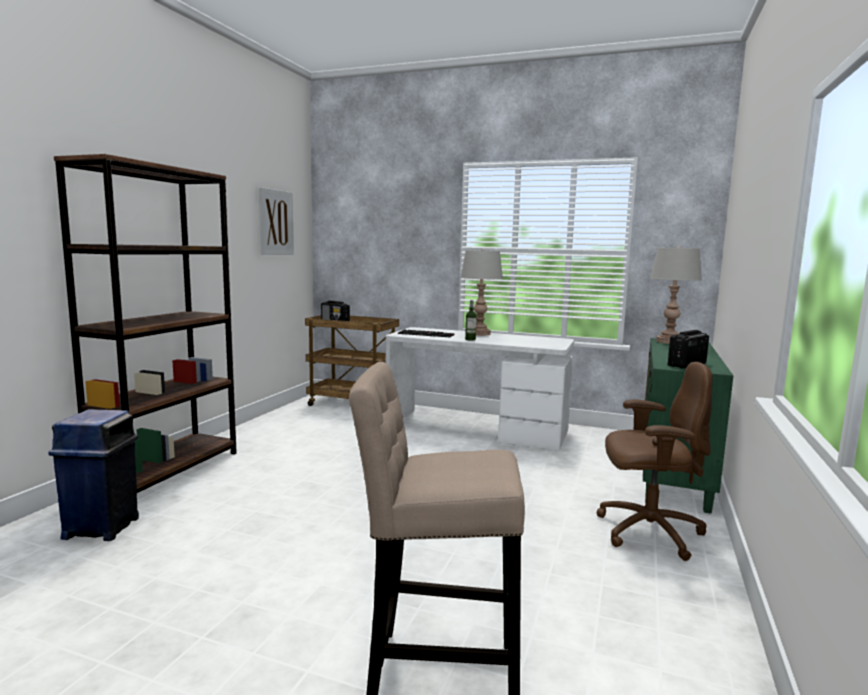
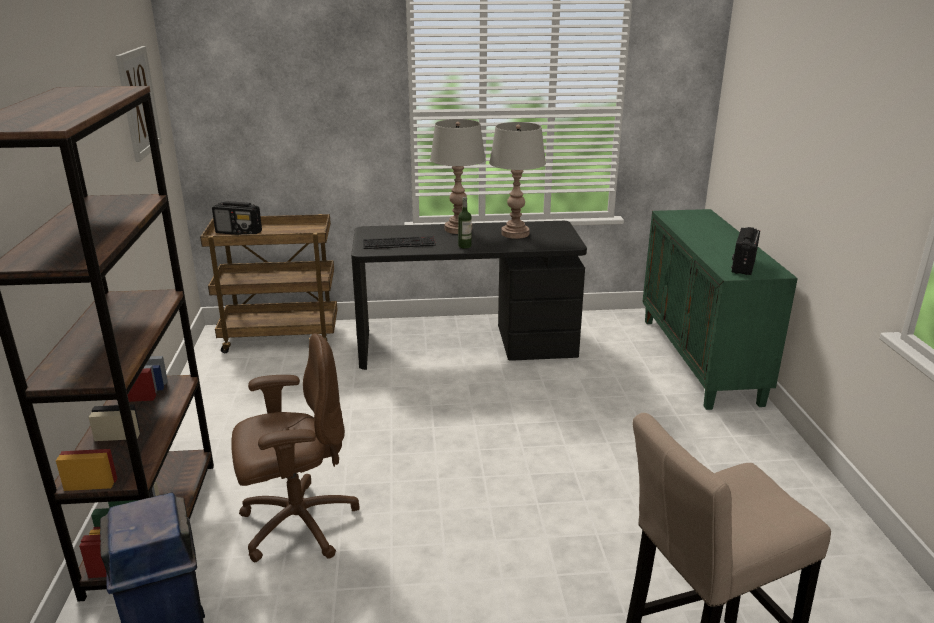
camera: 25 degrees left, 15 degrees up
(476, 429) = (466, 344): white desk -> black desk
(647, 532) = (734, 447): brown office chair -> brown office chair (296, 524)
(669, 342) = (678, 217): grey table lamp -> grey table lamp (515, 234)

